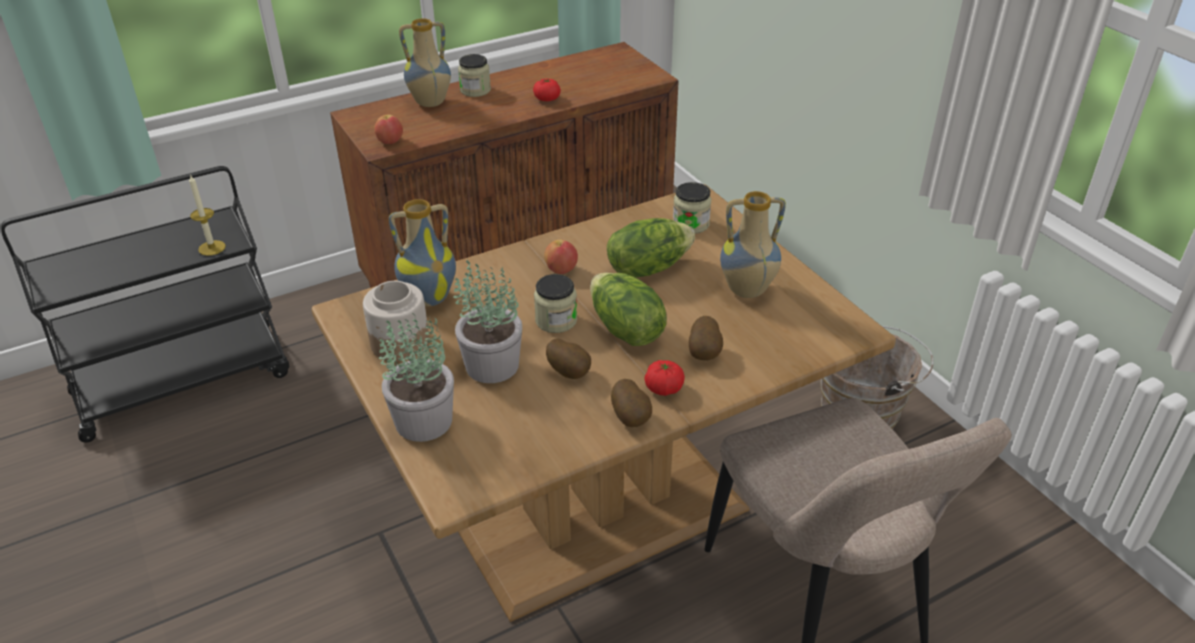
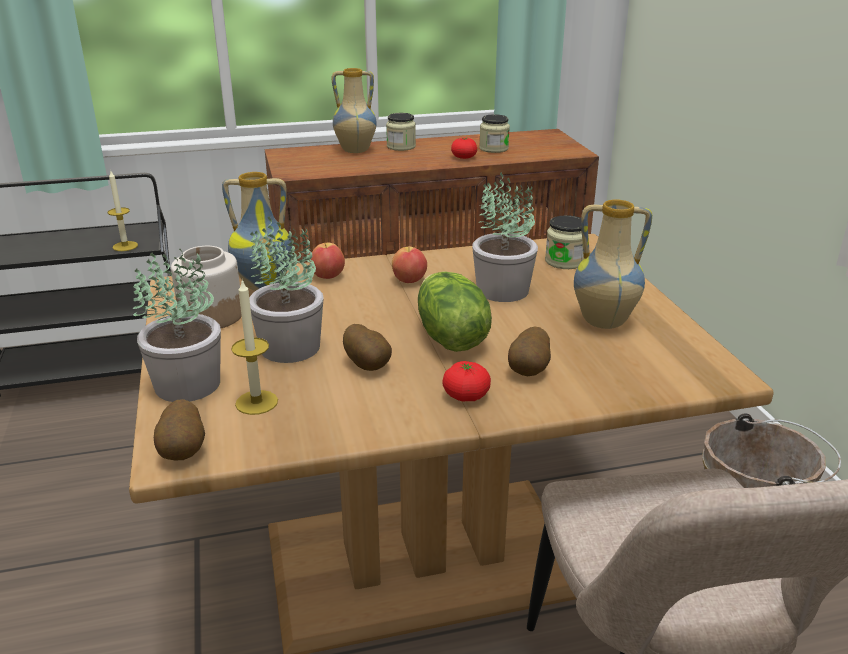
camera: 15 degrees right, 10 degrees down
(390, 141) = (302, 171): apple -> apple (328, 276)
(494, 428) = (256, 402): none -> candle
(556, 320) = (380, 320): jar -> jar (493, 148)
(632, 418) = (414, 418): potato -> potato (184, 451)
(647, 267) = (501, 290): lettuce -> potted plant

